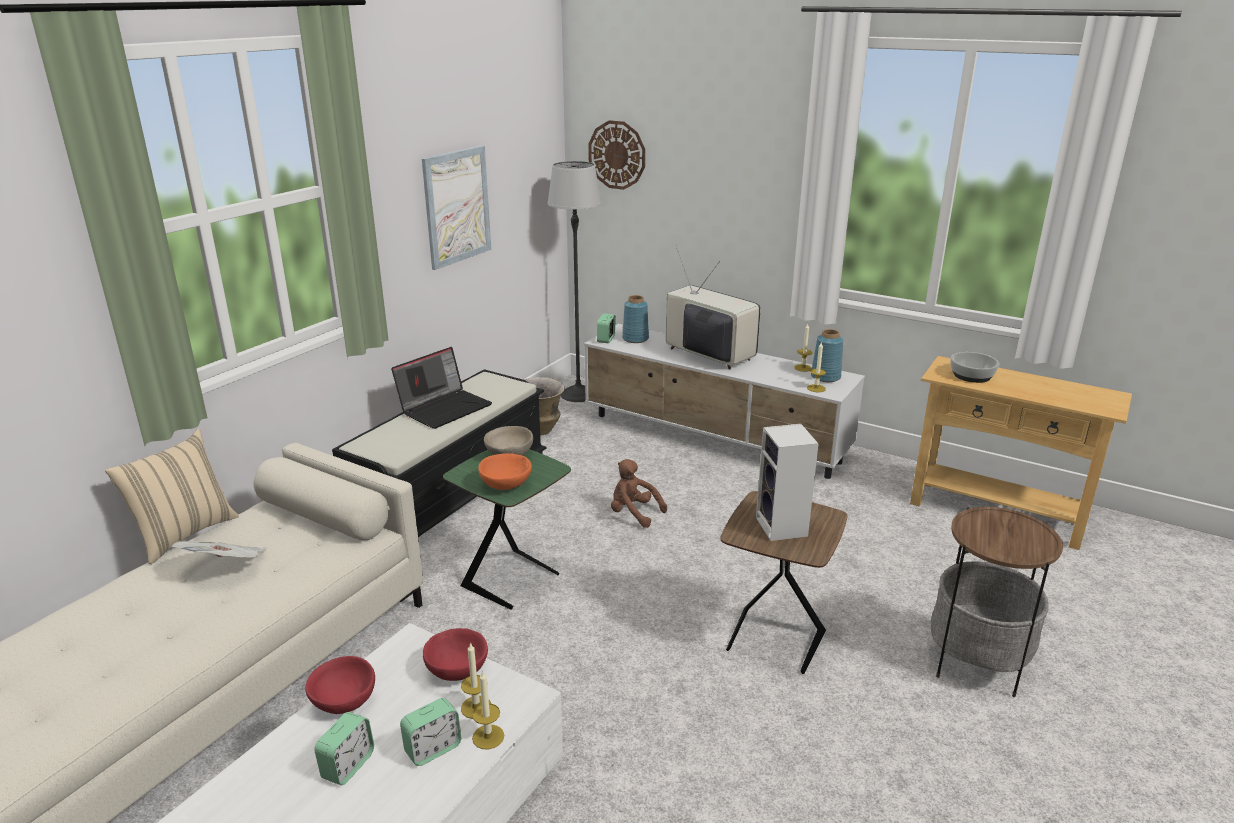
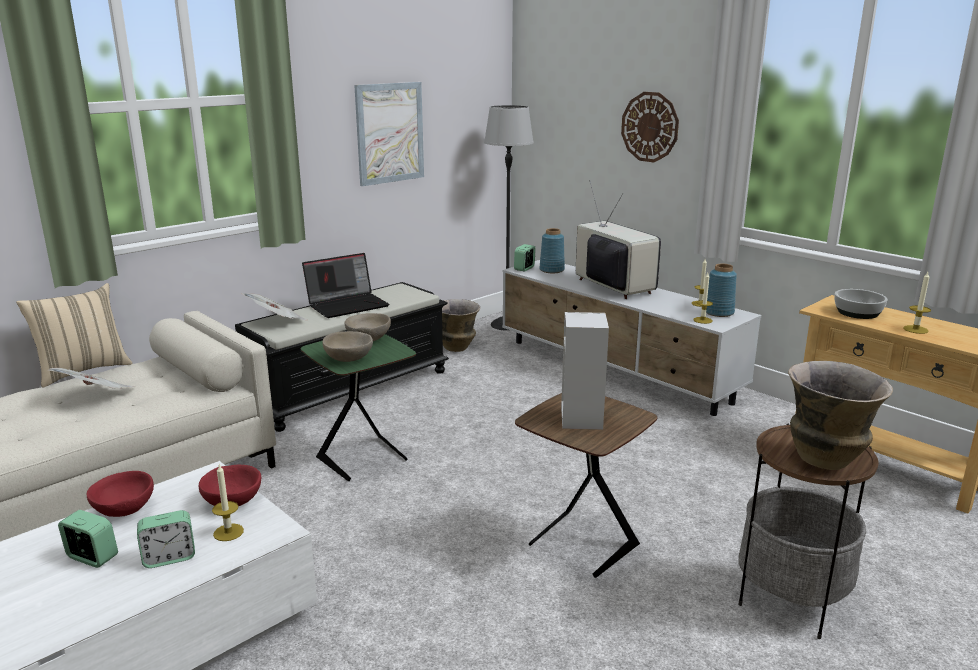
camera: 15 degrees right, 5 degrees down
(348, 766) = (92, 557): alarm clock -> alarm clock turned 105 degrees counterclockwise
(380, 440) = (277, 322): none -> newspaper
(488, 737) = (222, 557): candle -> candle (915, 329)
(506, 485) = (348, 359): orange bowl -> beige bowl
(617, 155) = (552, 100): wall clock -> wall clock (650, 127)
(634, 513) = (504, 421): brown plush toy -> none
(1019, 542) = (825, 459): none -> vase

